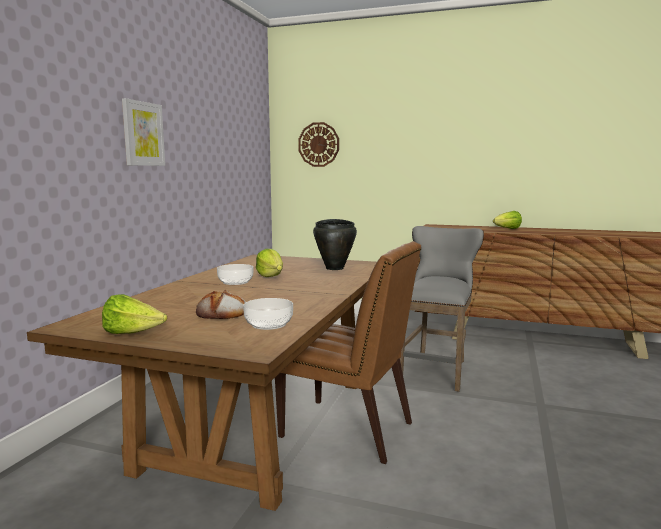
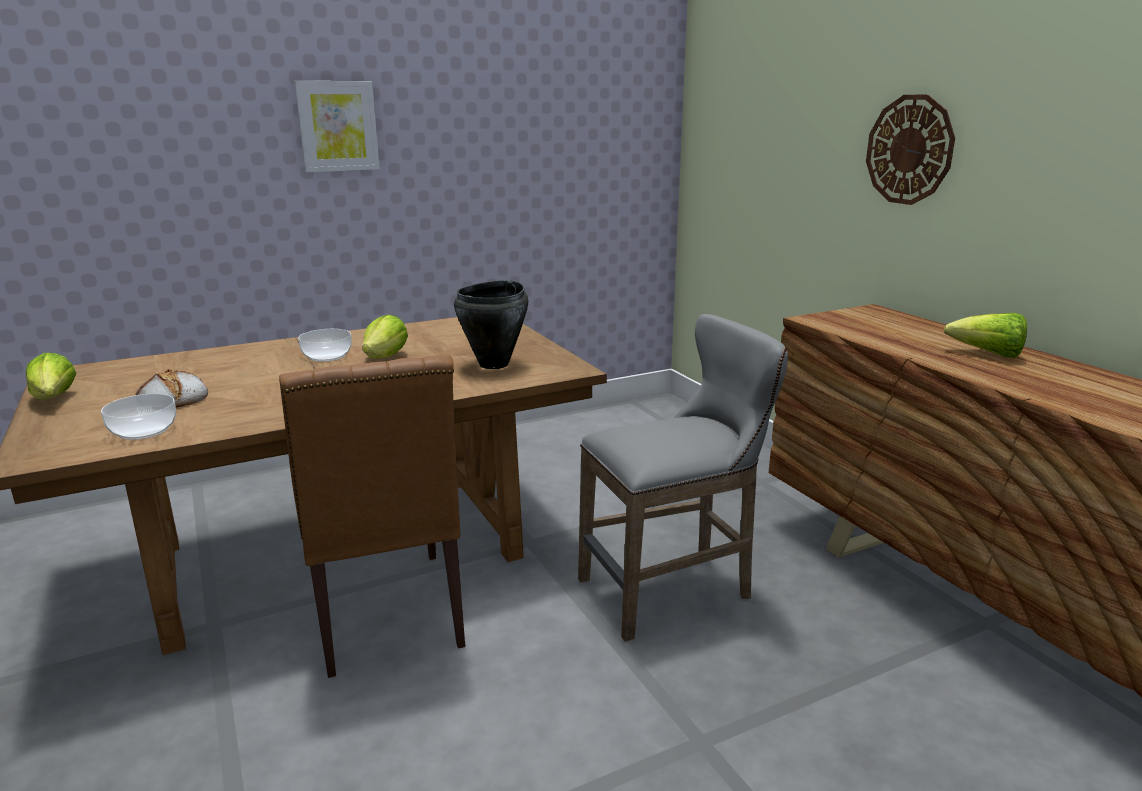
camera: 45 degrees right, 10 degrees up
(318, 144) = (737, 119): wall clock -> wall clock (909, 150)

